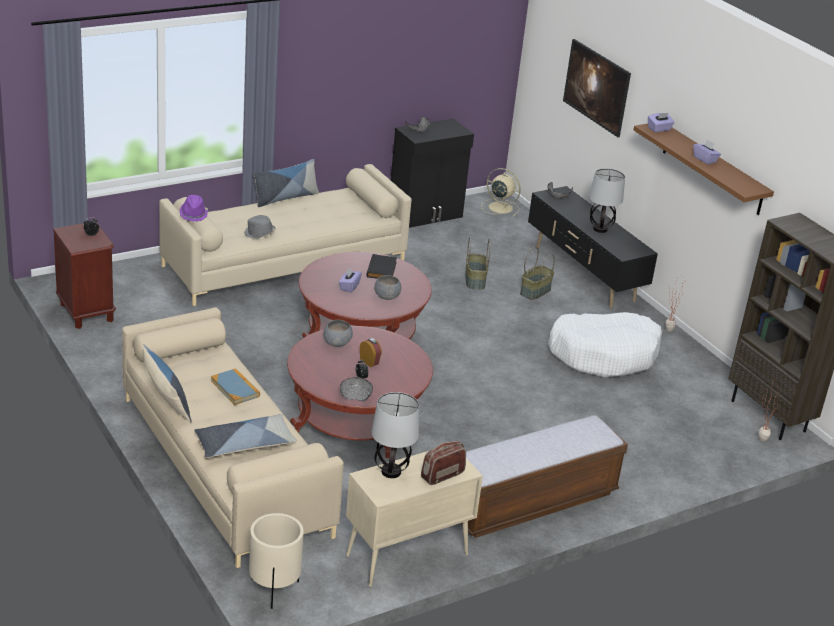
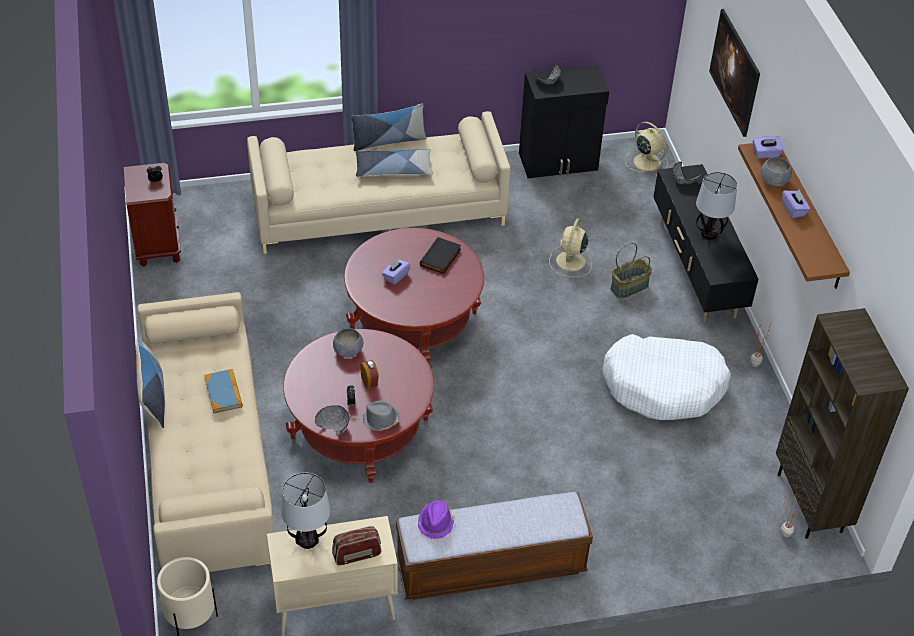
camera: 20 degrees right, 15 degrees up
(193, 214) = (270, 163): purple hat -> purple hat (436, 522)
(244, 444) = (202, 465): pillow -> pillow (393, 169)
(259, 233) = (339, 188): grey hat -> grey hat (380, 420)
(387, 296) = (429, 295): grey bowl -> grey bowl (774, 181)
(475, 280) = (570, 262): basket -> beige fan

